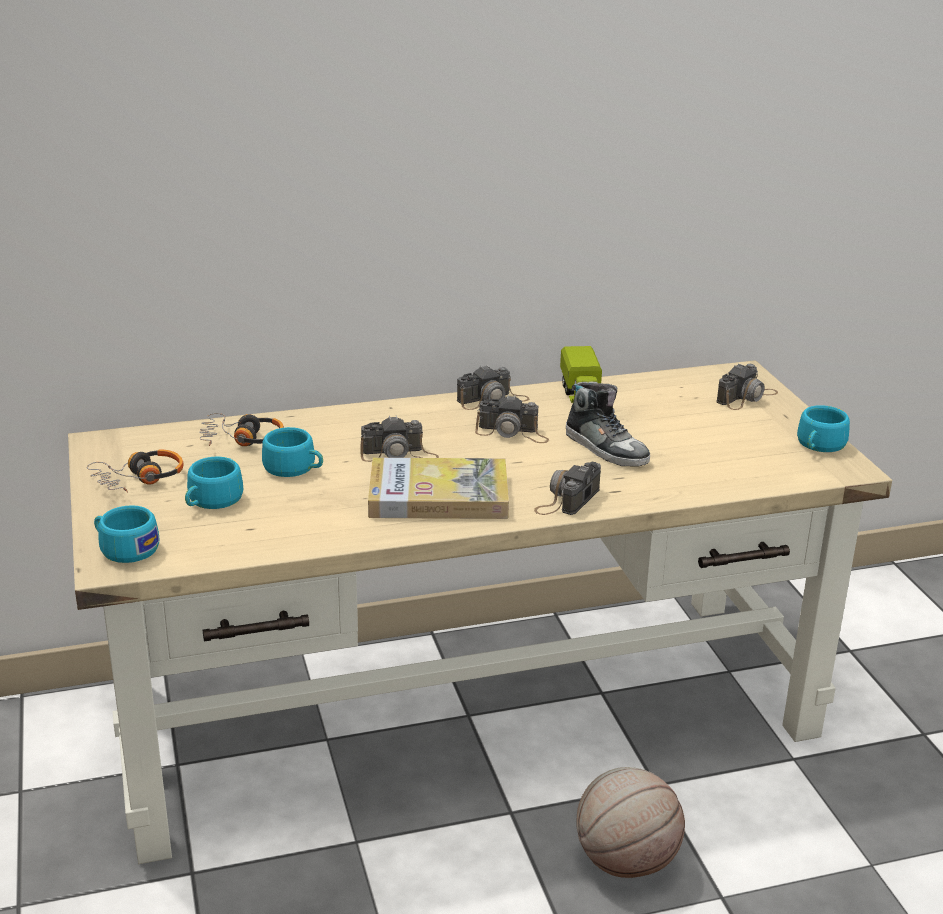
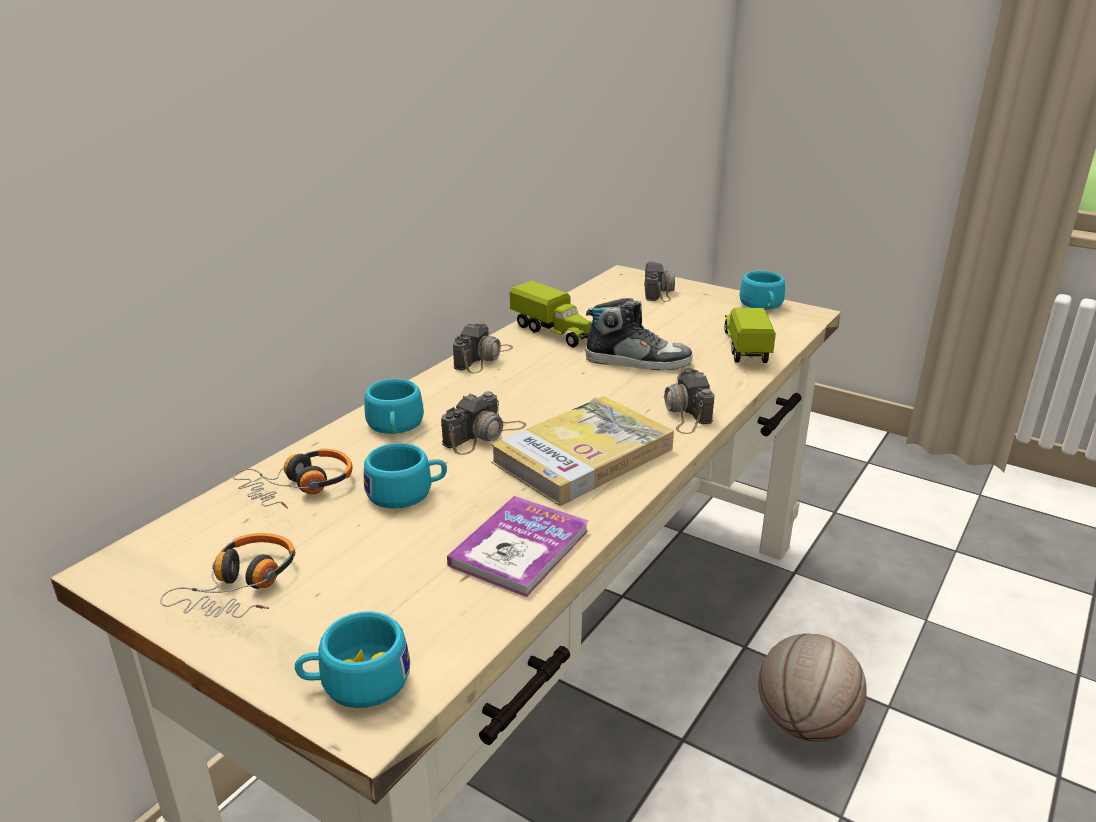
camera: 40 degrees left, 0 degrees up
(211, 501) = (372, 569): turquoise cup -> turquoise cup (395, 426)
(304, 528) = (520, 547): none -> book
(512, 433) = (547, 377): camera -> none
(722, 473) = (745, 347): none -> toy truck

